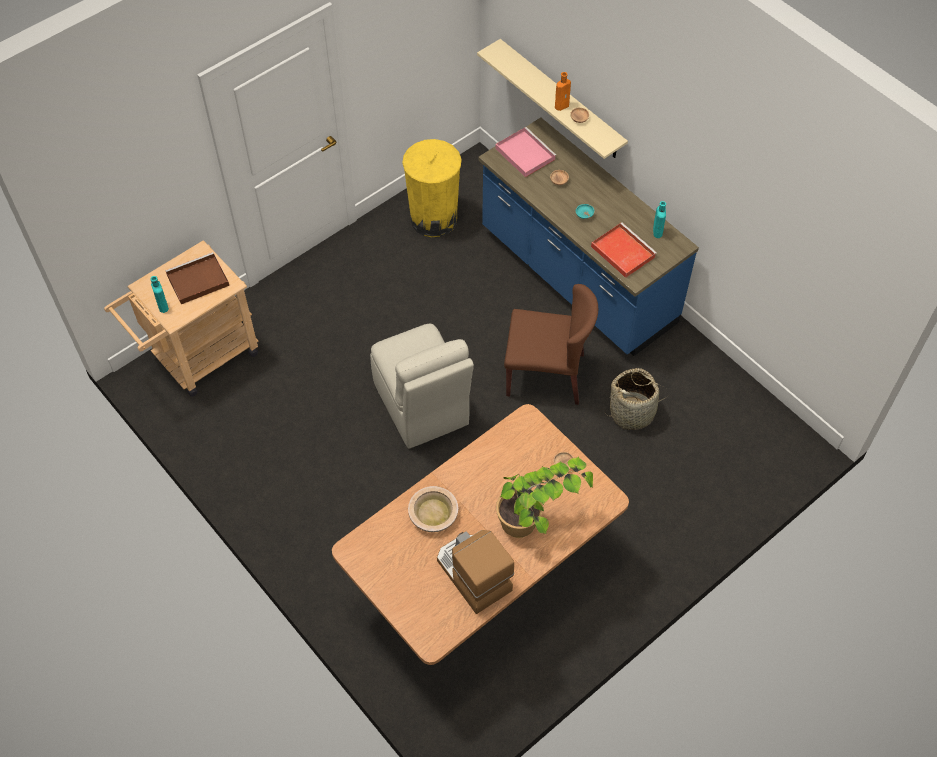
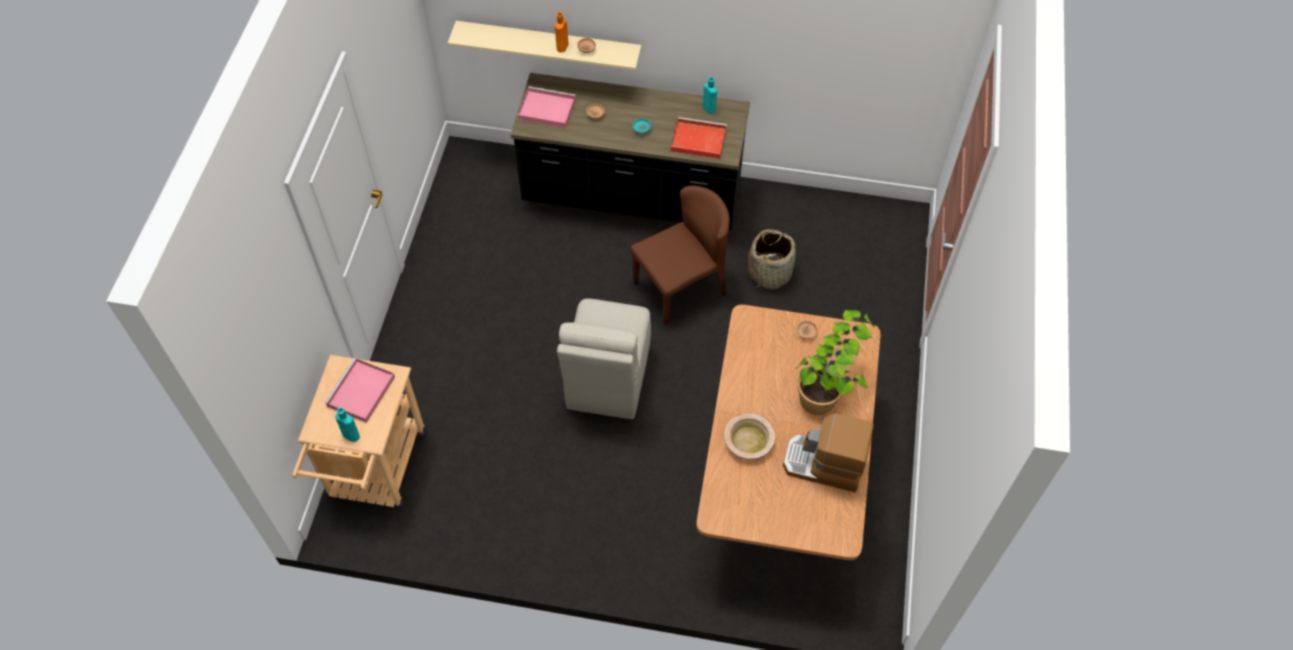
camera: 40 degrees left, 0 degrees up
(197, 281) = (361, 393): brown tray -> pink tray
(422, 406) = (607, 379): beige chair -> beige chair turned 75 degrees clockwise
(433, 219) = (471, 222): yellow trash can -> none
(576, 278) = (632, 197): blue counter -> black counter

